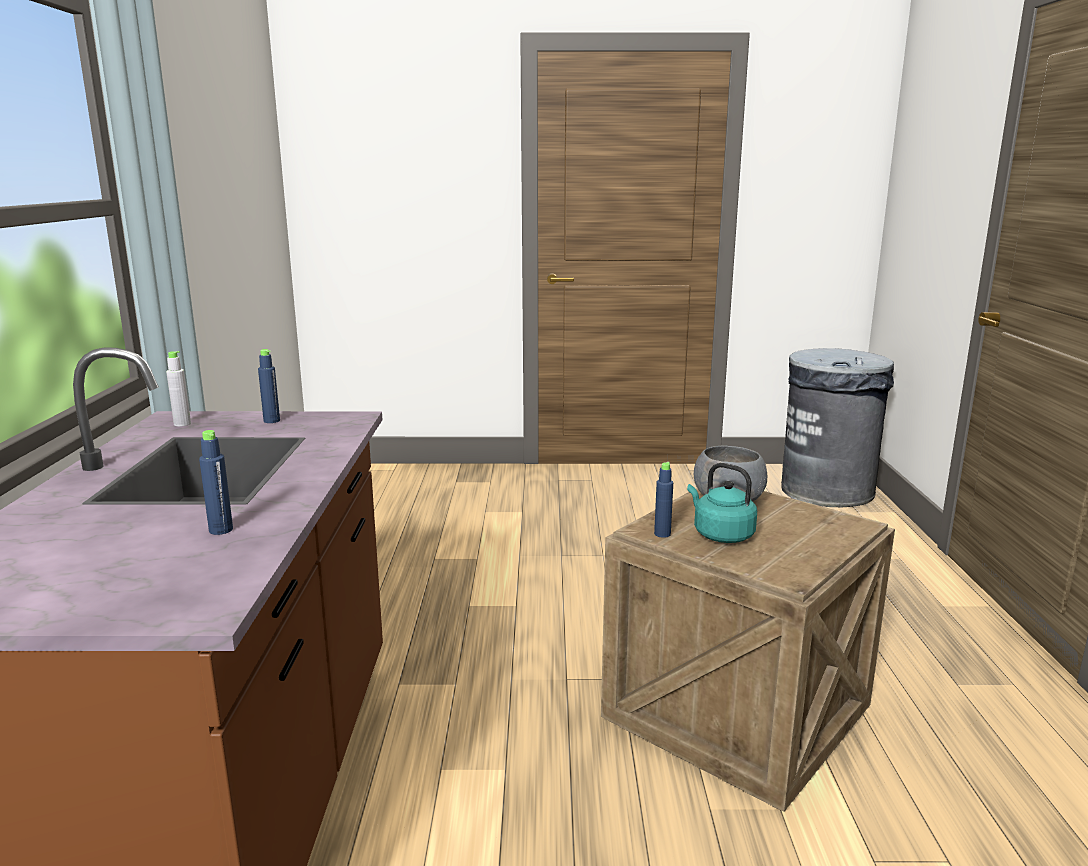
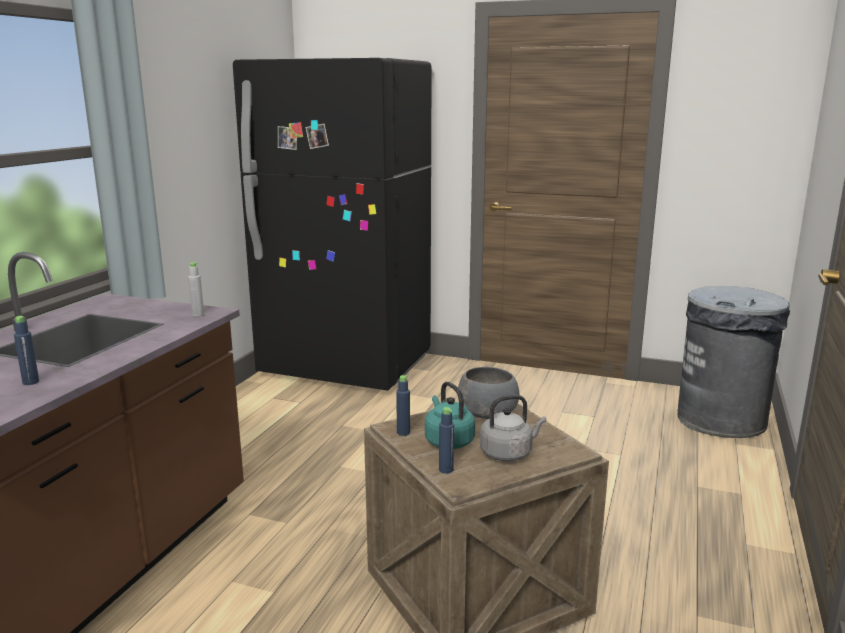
camera: 20 degrees right, 0 degrees up
(182, 424) = (106, 304): grey bottle -> grey bottle (198, 314)
(271, 421) = (160, 308): blue bottle -> blue bottle (446, 469)
(386, 490) = (346, 367): none -> black fridge
(798, 537) = (508, 453): none -> grey kettle

